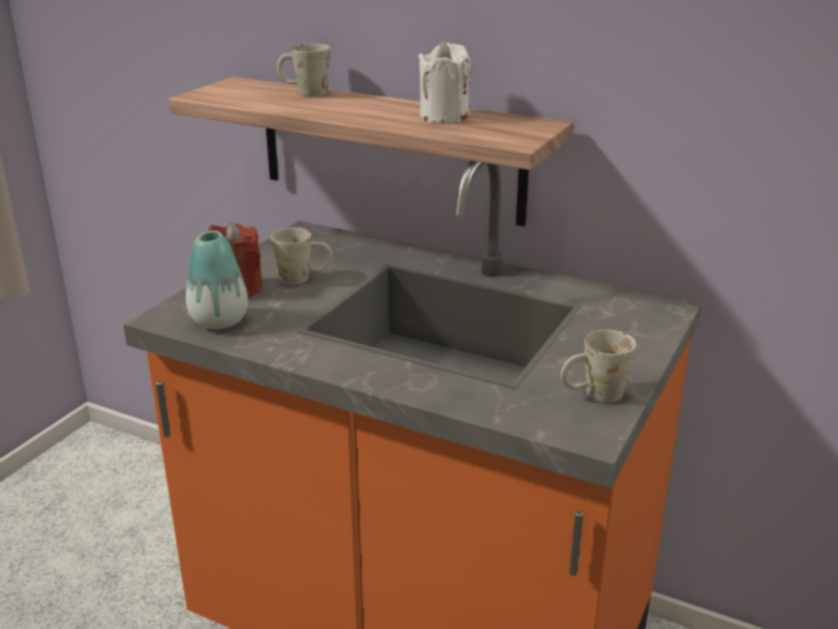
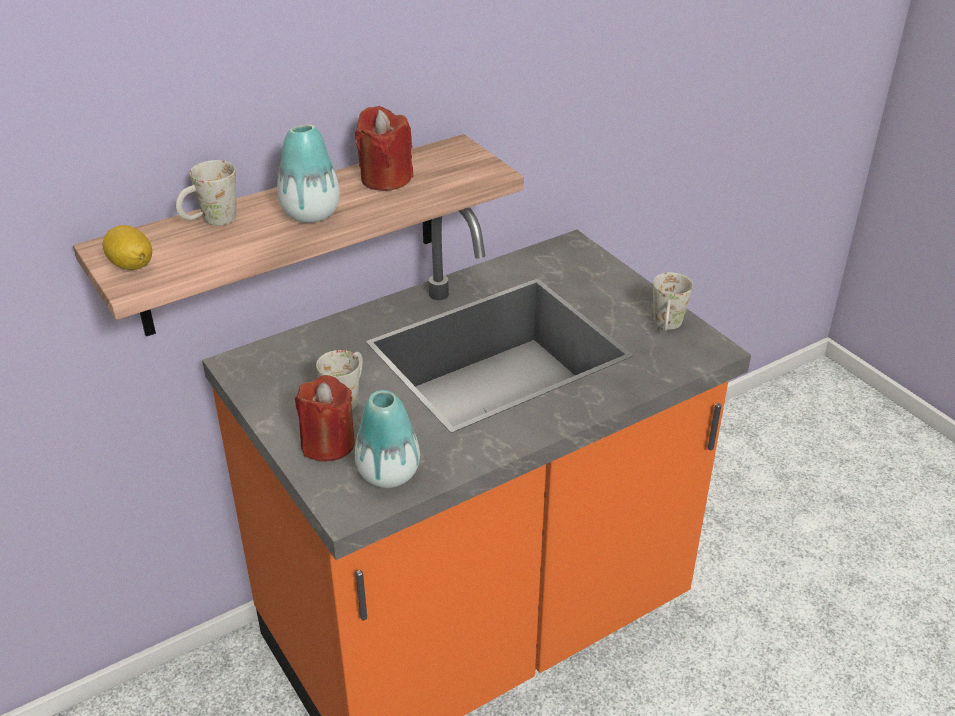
camera: 60 degrees left, 10 degrees up
(221, 90) = (131, 265): none -> lemon
(353, 110) = (311, 214): none -> vase
(444, 116) = (386, 178): white candle -> red candle

